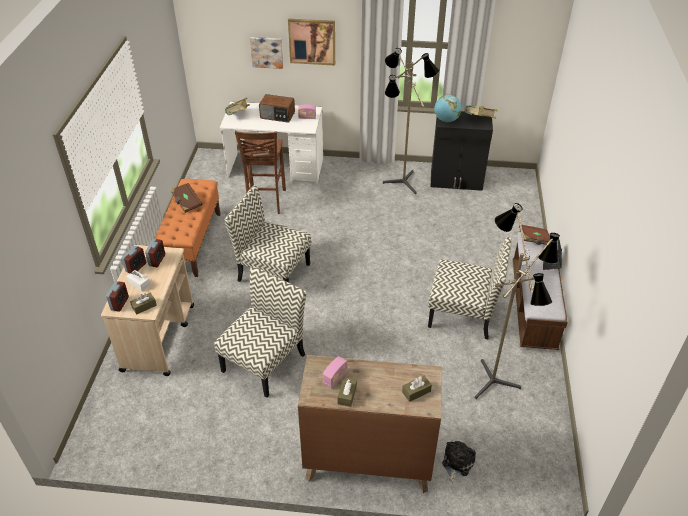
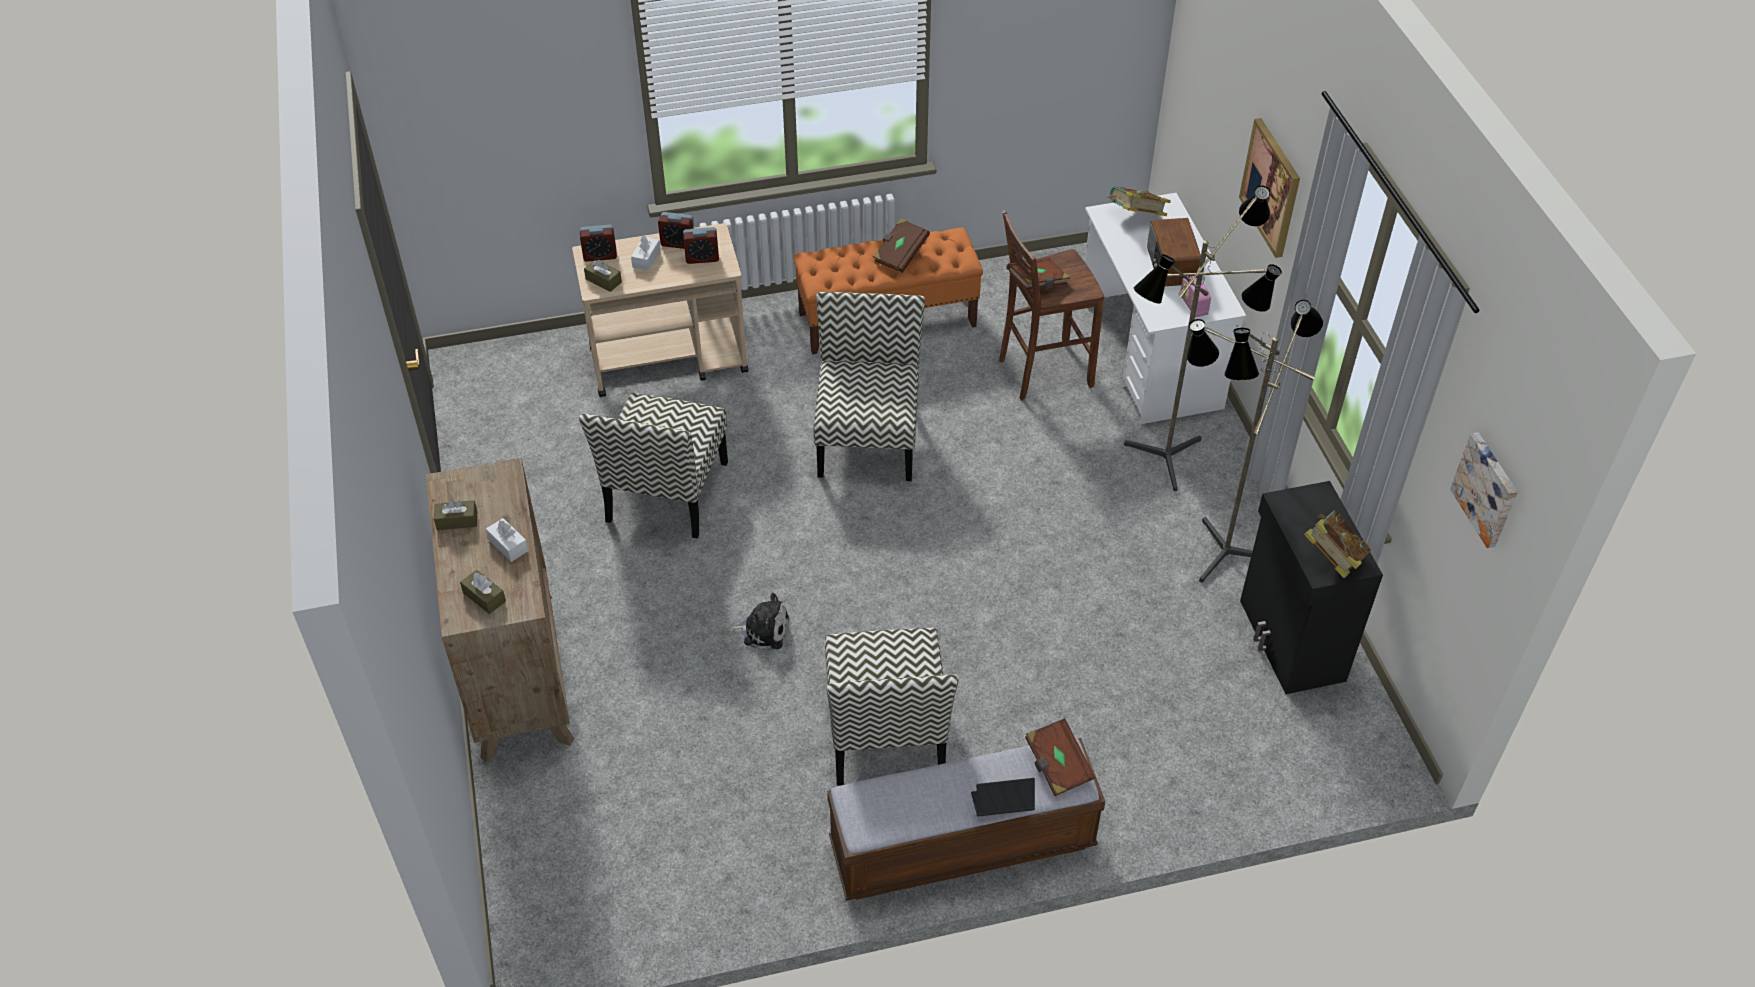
camera: 70 degrees right, 5 degrees up
(264, 361) = (667, 493): chair -> chair turned 90 degrees clockwise
(267, 52) = (1230, 152): picture -> picture (1487, 489)
(335, 378) = (485, 500): radio -> none
(378, 373) = (508, 545): none -> white tissue box
(446, 120) = (1297, 504): globe -> none
(457, 463) = (547, 790): plush toy -> plush toy (763, 630)
(497, 380) = (742, 817): floor lamp -> floor lamp (1173, 463)

